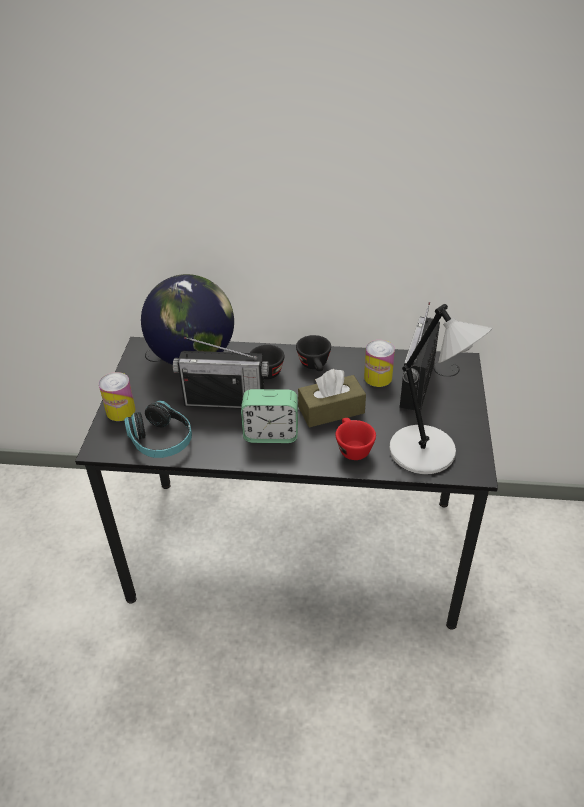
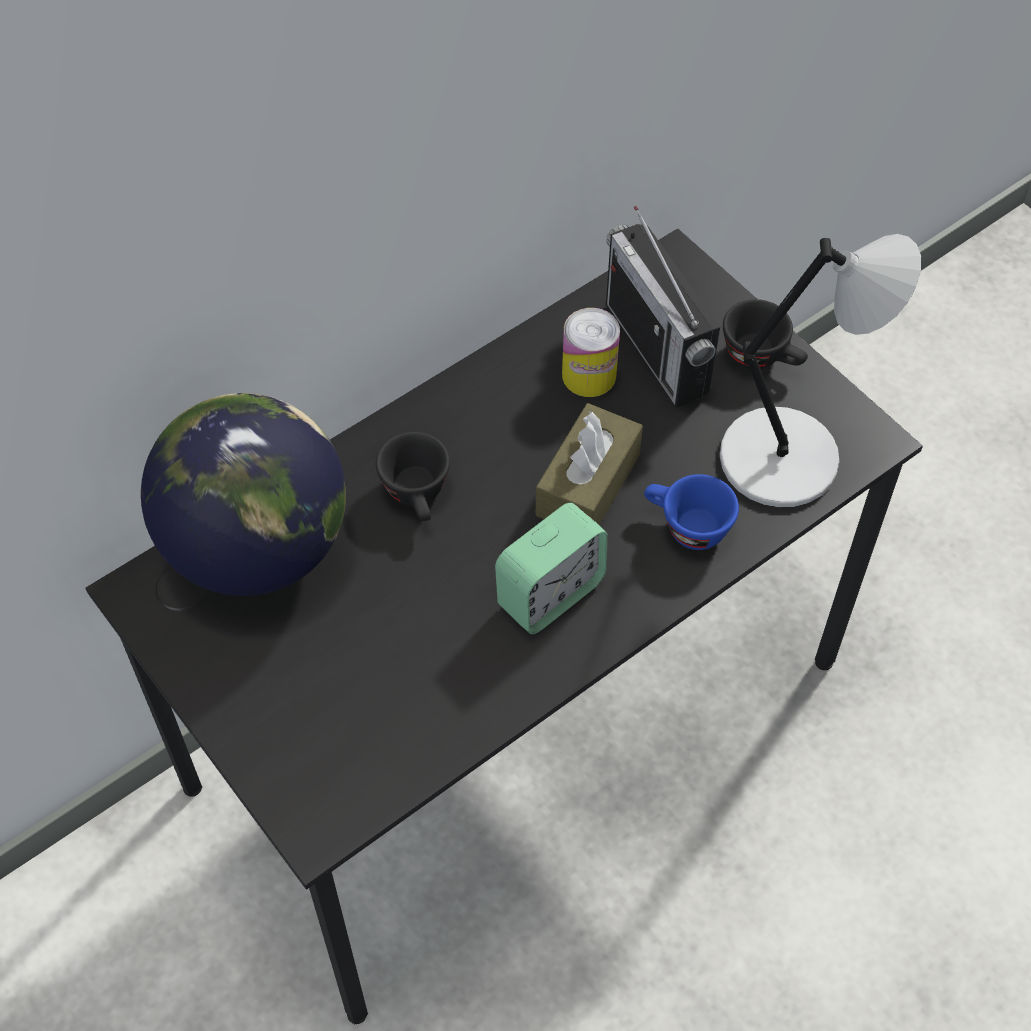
camera: 45 degrees left, 15 degrees up
(120, 411) = (264, 740): can -> none
(161, 440) = (399, 737): headphones -> none
(225, 401) = (411, 589): radio -> none
(315, 366) = (474, 420): black cup -> black cup (762, 357)
(352, 447) = (686, 526): red cup -> blue cup

